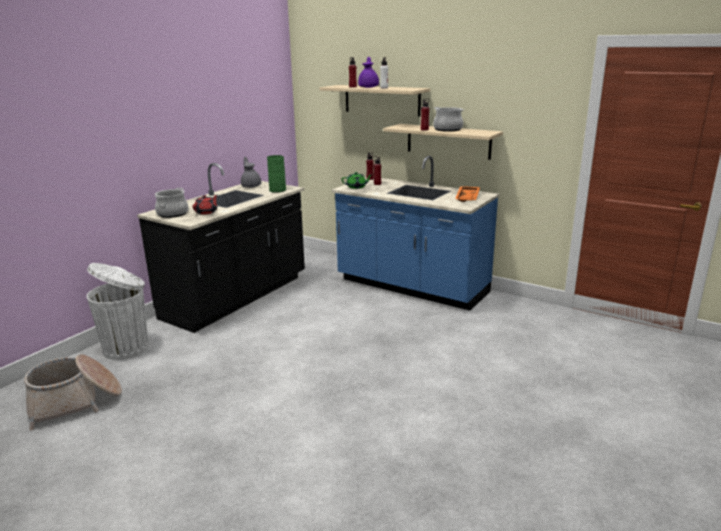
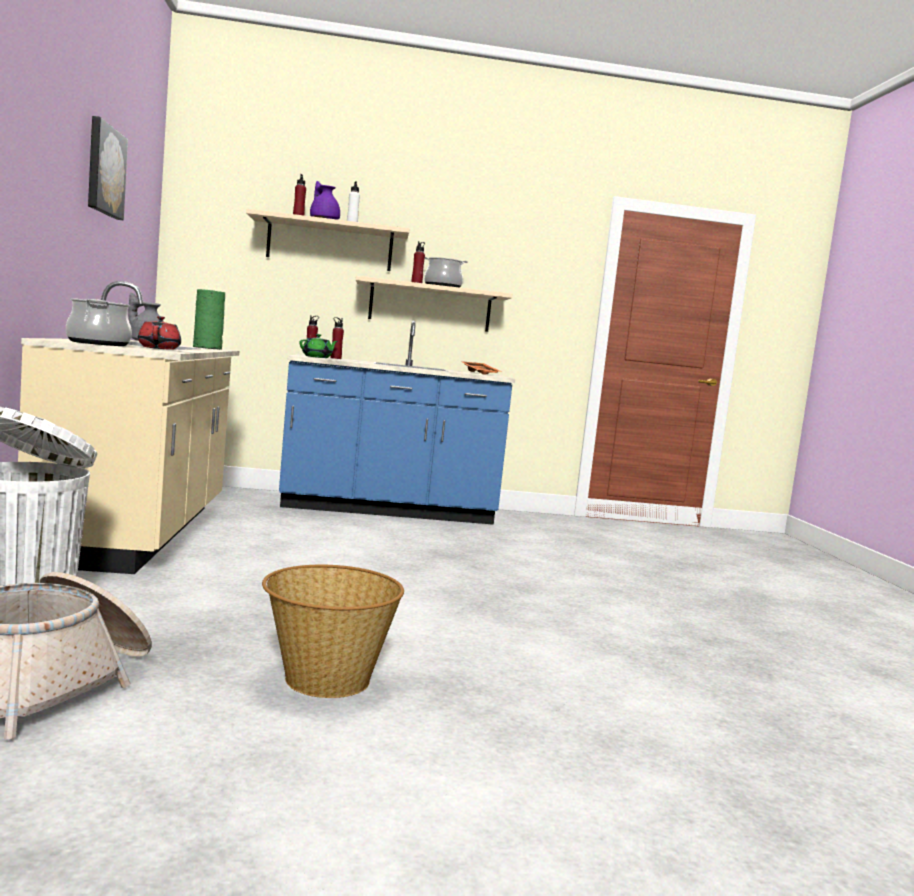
camera: 40 degrees left, 15 degrees down
(171, 430) = (325, 679): none -> basket
(212, 94) = (104, 170): none -> picture
(237, 298) = (139, 533): black counter -> beige counter

